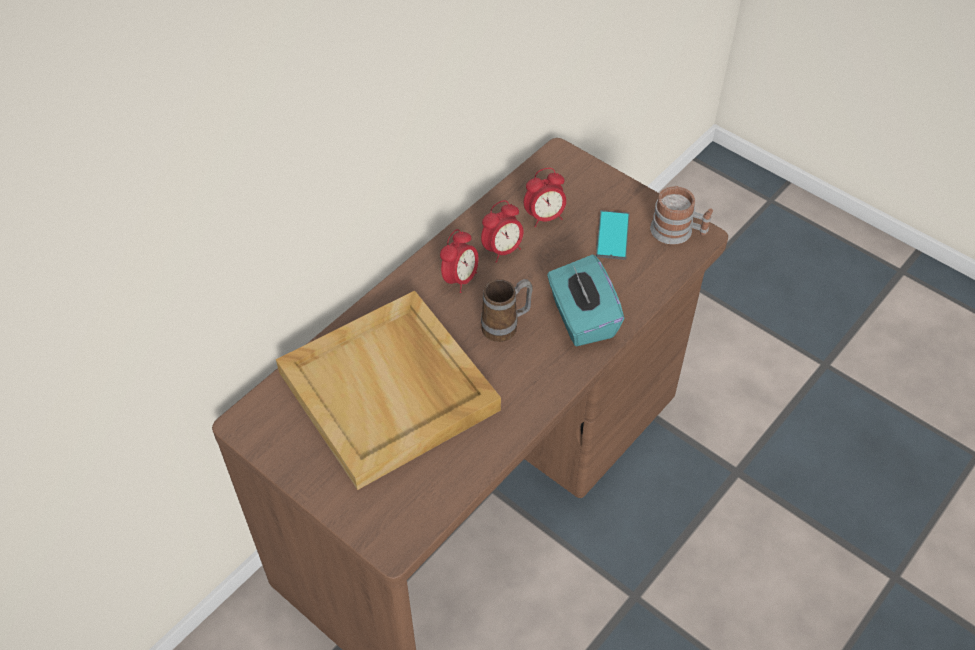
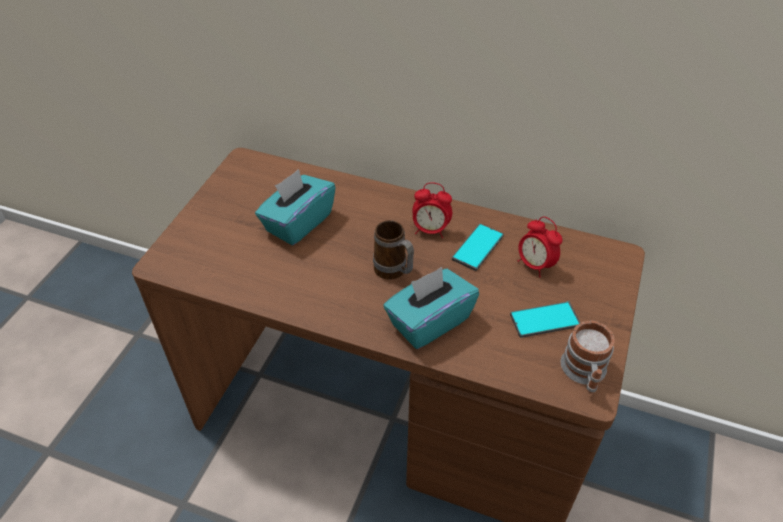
camera: 70 degrees right, 5 degrees down
(390, 391) = (298, 223): beige tray -> turquoise tissue box
(502, 250) = (478, 247): alarm clock -> phone

